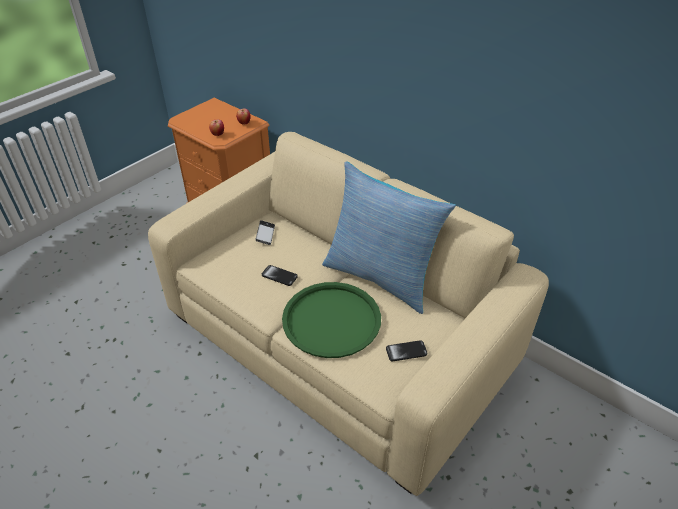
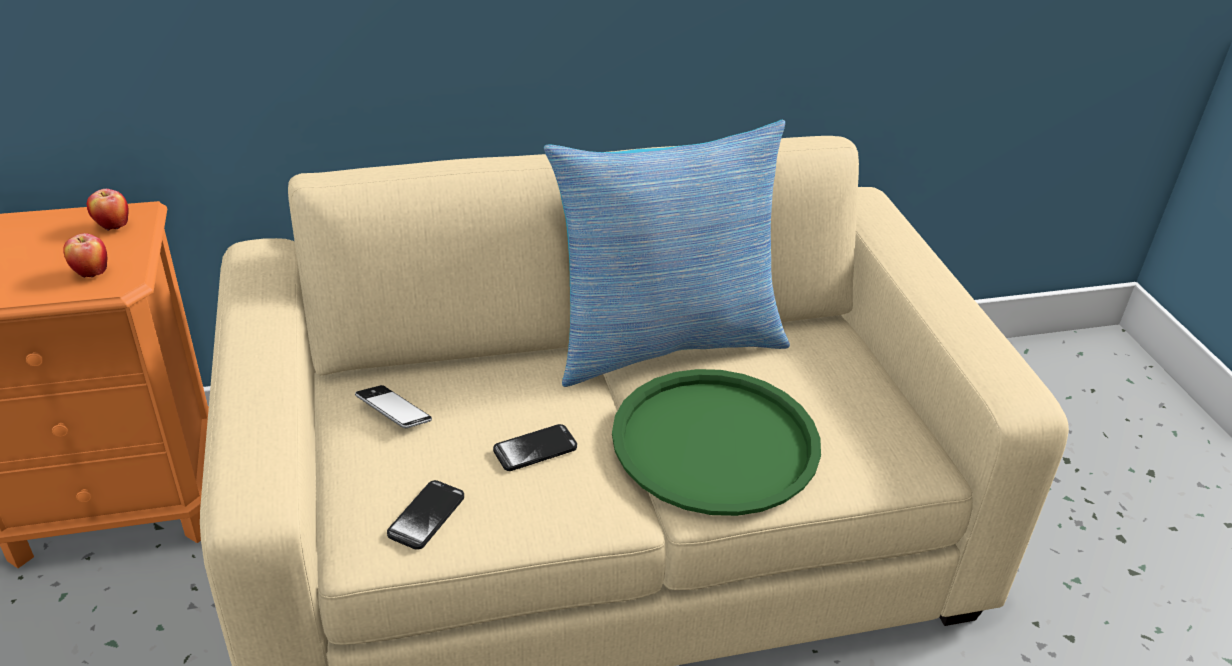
camera: 55 degrees left, 5 degrees down
(406, 351) = (857, 401): phone -> phone (426, 516)

